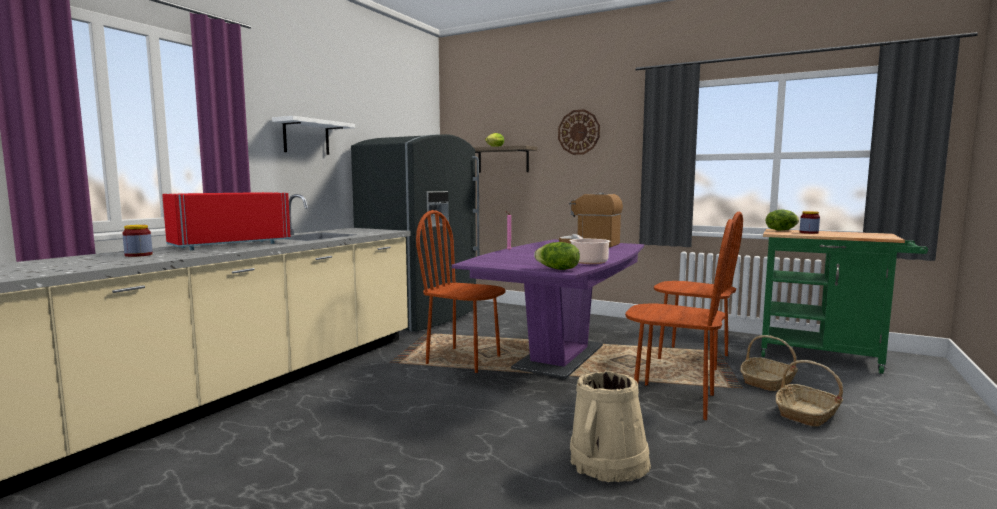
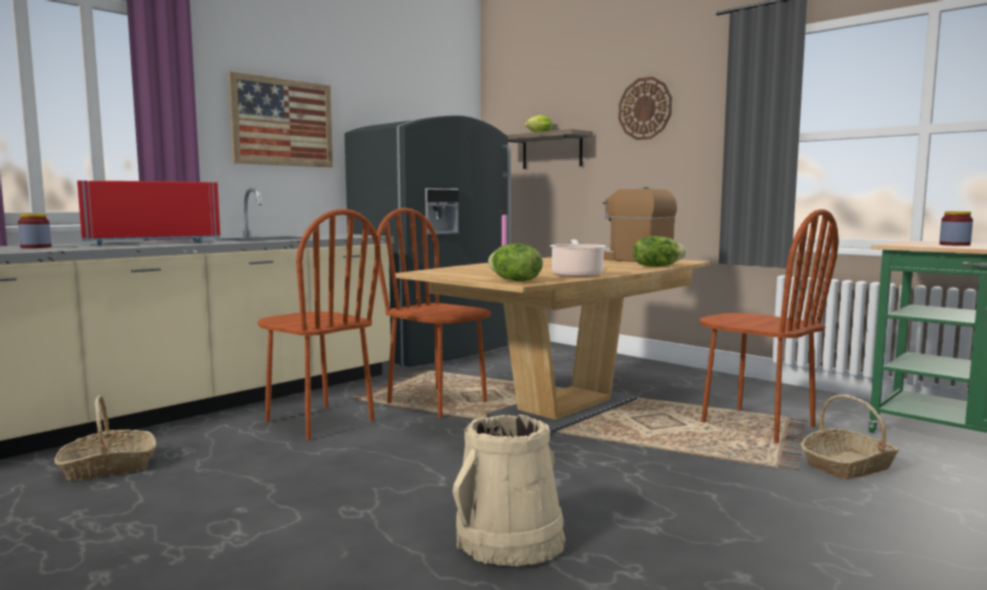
camera: 15 degrees right, 0 degrees up
(306, 137) = (282, 122): white shelf -> picture
(559, 357) = (564, 409): purple dining table -> brown dining table
(673, 400) = (676, 475): brown chair -> brown chair (319, 421)
(781, 230) = (917, 242): lettuce -> lettuce (656, 266)
(807, 414) = (872, 515): basket -> basket (108, 467)

